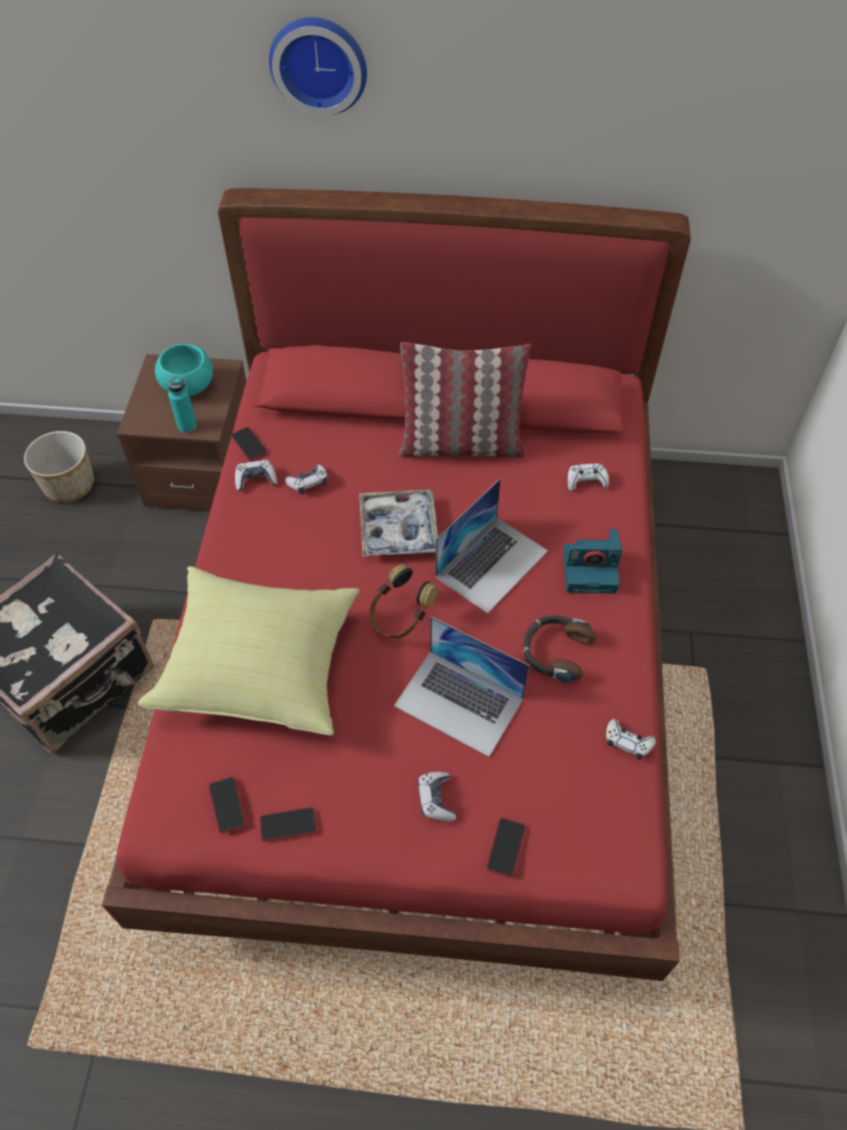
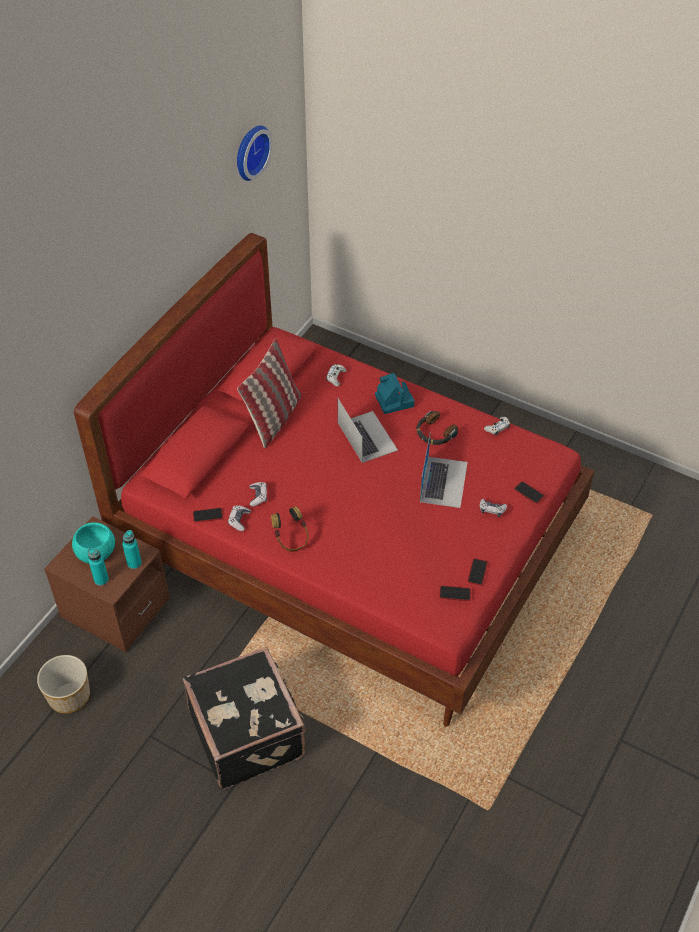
camera: 65 degrees left, 5 degrees down
(150, 407) = (101, 580): none -> turquoise bottle
(261, 665) = (376, 556): yellow pillow -> none
(319, 63) = (100, 296): wall clock -> wall clock (250, 151)
(398, 529) = (319, 467): tray -> none
(400, 617) = (380, 486): headphones -> headphones (291, 539)
(459, 702) = (443, 481): laptop -> laptop turned 45 degrees counterclockwise
(591, 569) = (393, 400): camera -> camera turned 45 degrees counterclockwise

